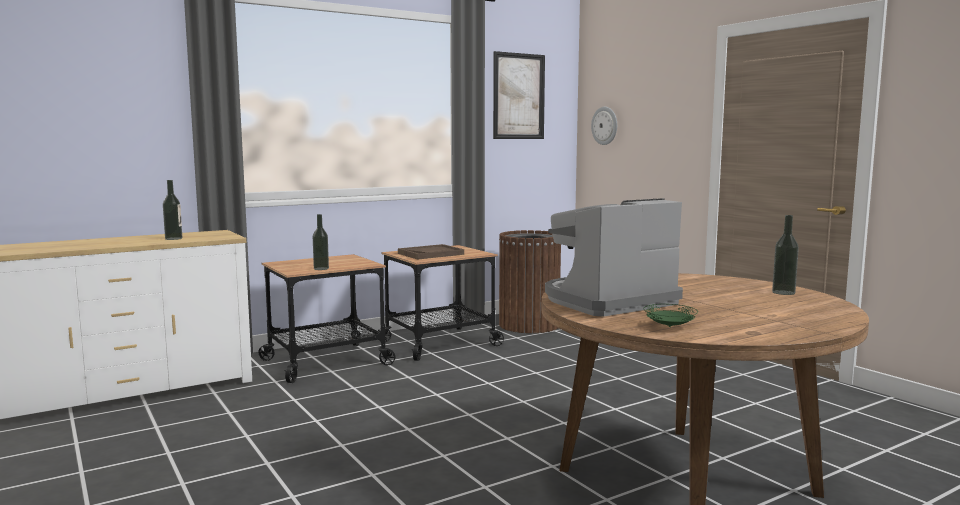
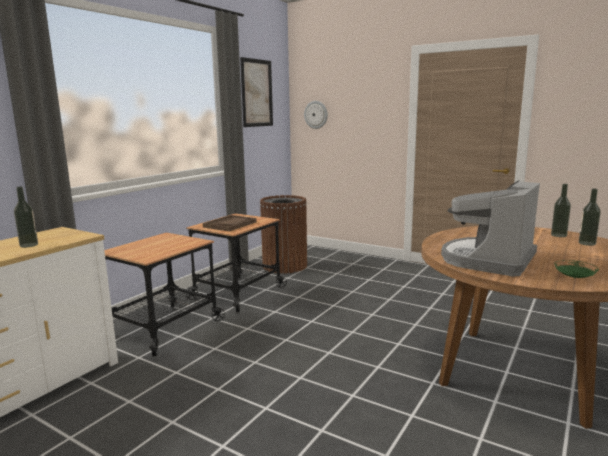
camera: 25 degrees left, 5 degrees up
(321, 268) = (165, 252): bottle -> bottle (587, 243)

